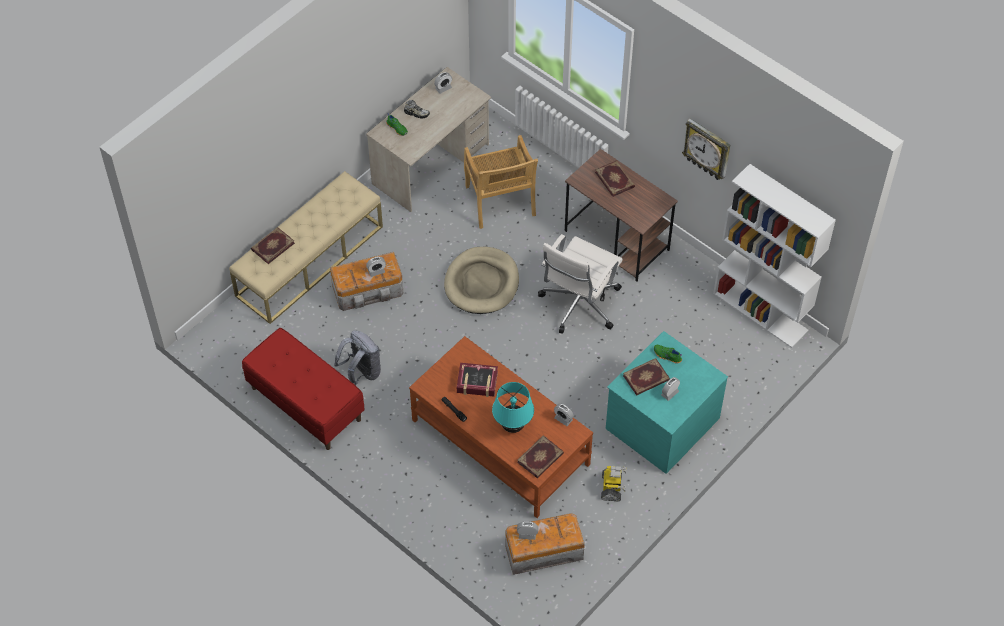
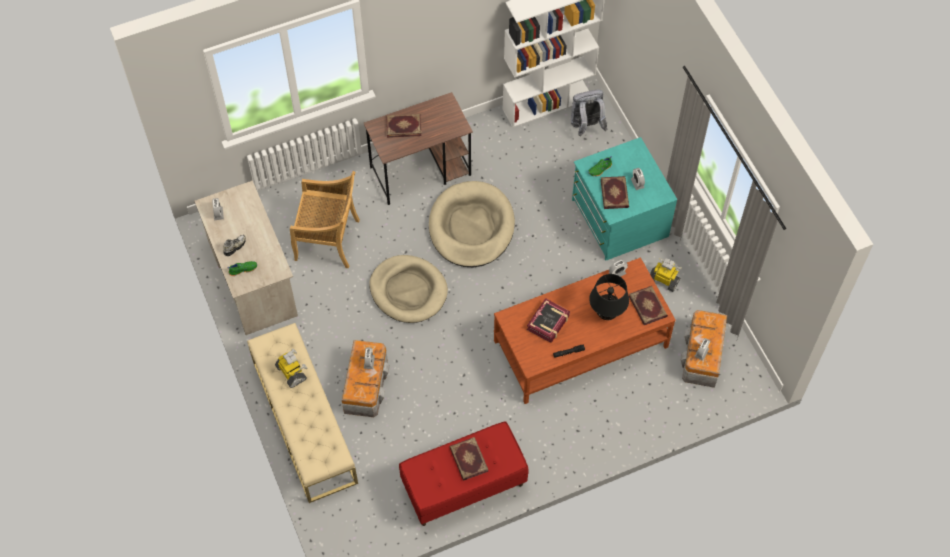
camera: 65 degrees left, 5 degrees up
(272, 246) = (302, 435): book -> book (468, 459)
(328, 214) = (292, 373): none -> toy robot
(361, 372) = (453, 425): grey backpack -> grey backpack (586, 126)
(513, 426) = (607, 314): turquoise table lamp -> black table lamp
(579, 304) = (471, 227): white office chair -> beige dog bed
(707, 149) = (457, 30): wall clock -> none

